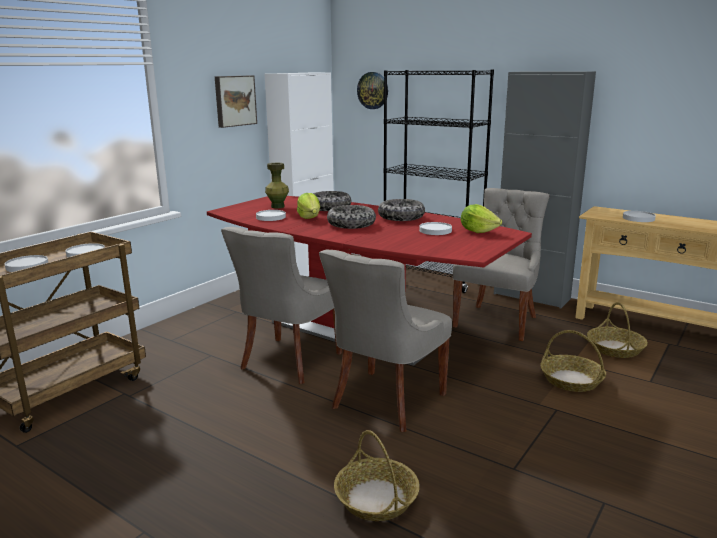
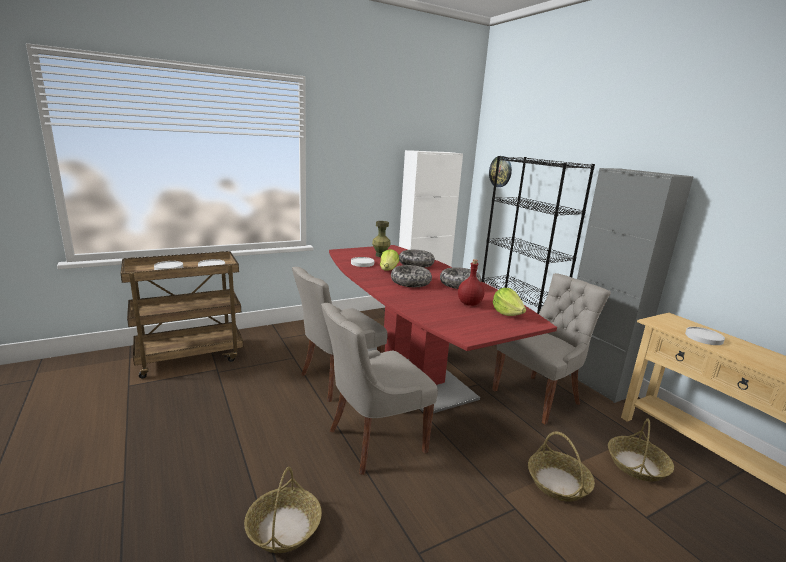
camera: 25 degrees right, 0 degrees up
(234, 101) = (375, 169): picture -> none
(435, 230) = (470, 304): white plate -> red bottle

